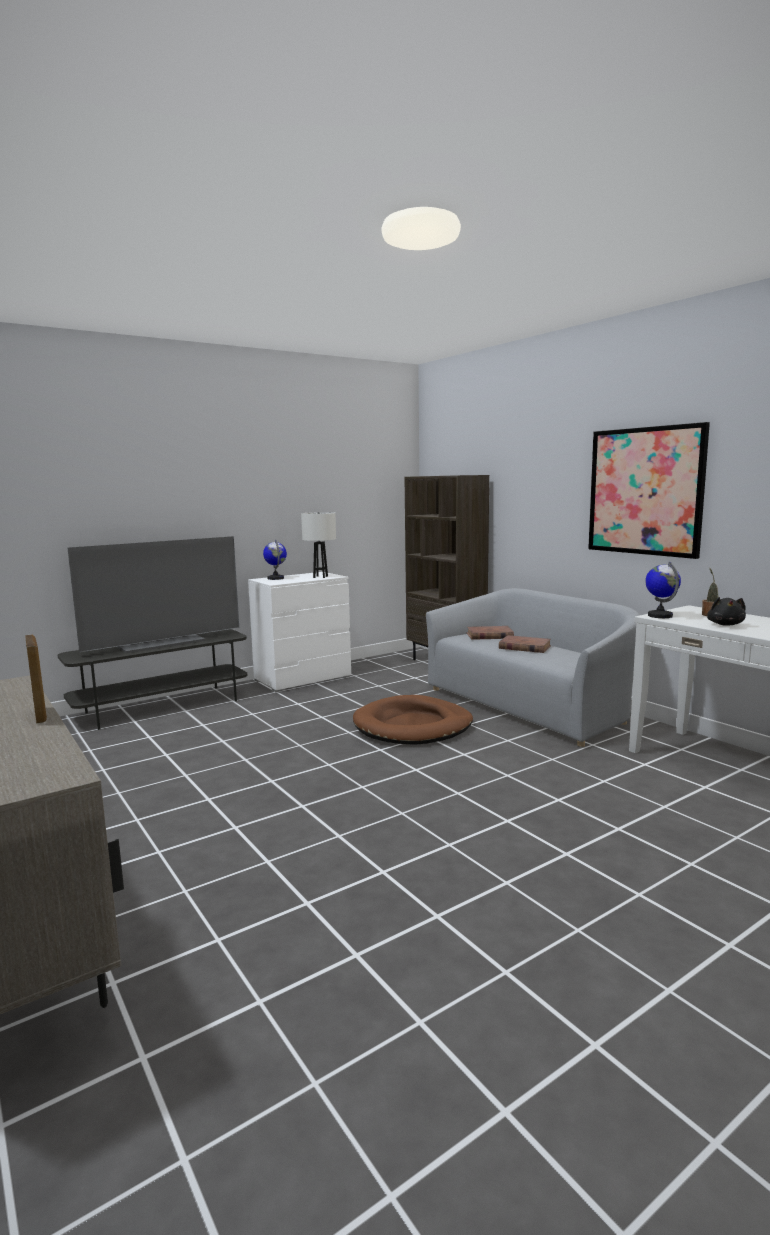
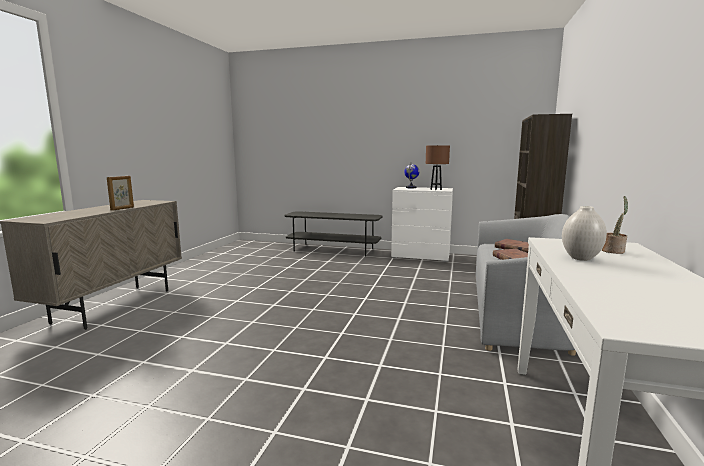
camera: 50 degrees right, 0 degrees up
(161, 643) = (336, 215): television -> none
(320, 577) = (436, 189): white table lamp -> brown table lamp
(413, 726) = (412, 295): brown dog bed -> none
(645, 491) = (637, 114): picture -> none
(660, 616) = (552, 241): globe -> none
(725, 624) = (581, 258): black plush toy -> white vase

